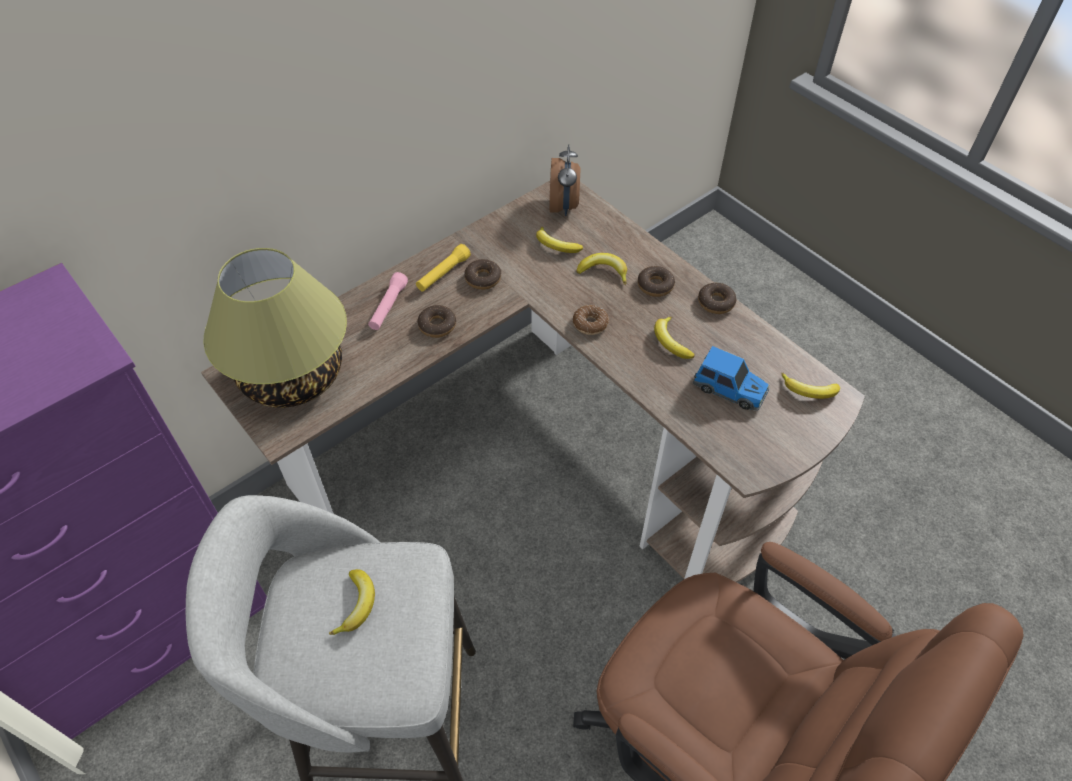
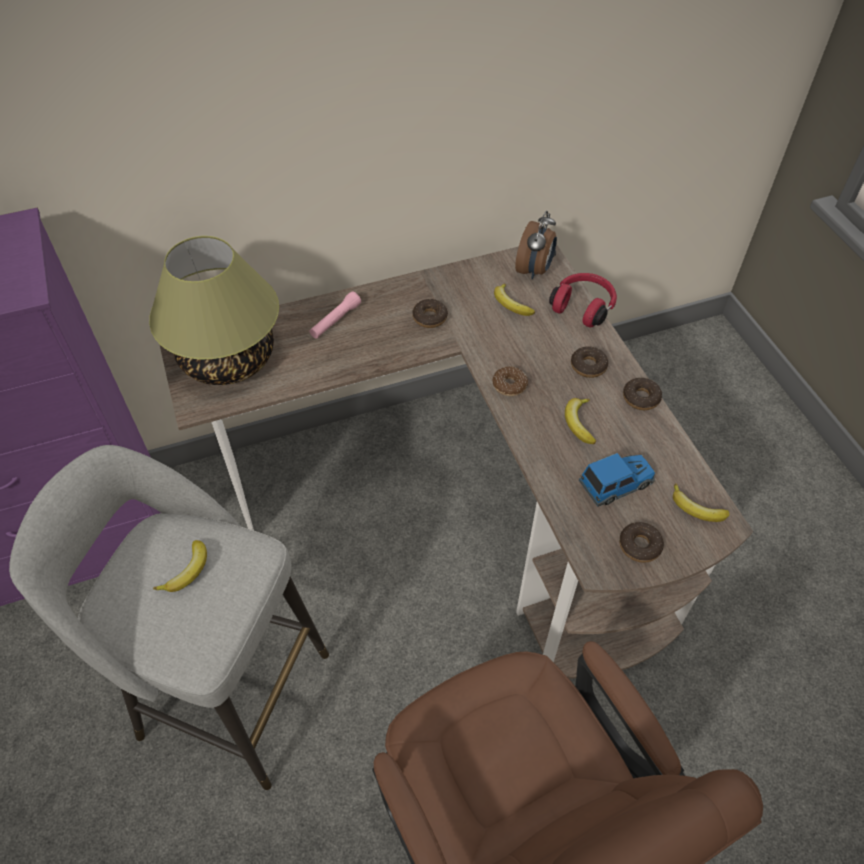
camera: 20 degrees right, 0 degrees up
(437, 325) = (370, 349): donut -> donut (639, 545)
(443, 274) = (396, 304): yellow flashlight -> none
(603, 271) = (544, 340): banana -> none
(625, 230) = (583, 306): none -> red headphones
(730, 389) = (616, 484): toy car -> toy car turned 75 degrees counterclockwise

